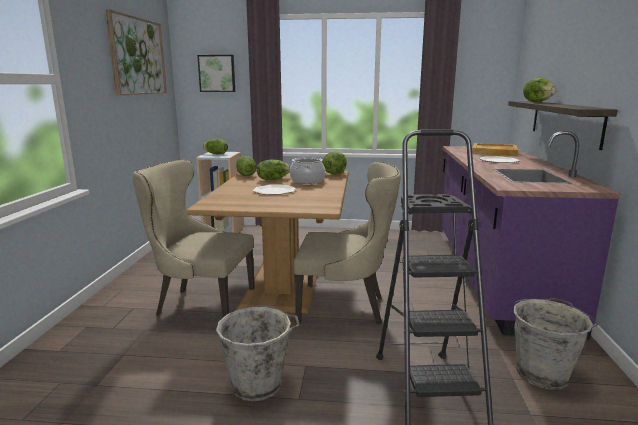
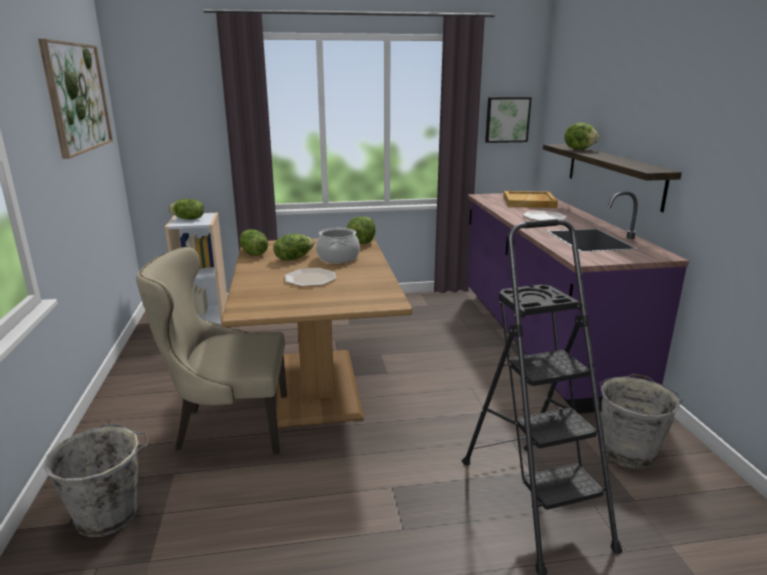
camera: 15 degrees left, 5 degrees up
(217, 73) = (178, 110): picture -> picture (507, 119)
(259, 384) = (350, 520): grey bucket -> grey bucket (110, 515)
(345, 307) = (402, 405): beige chair -> none

